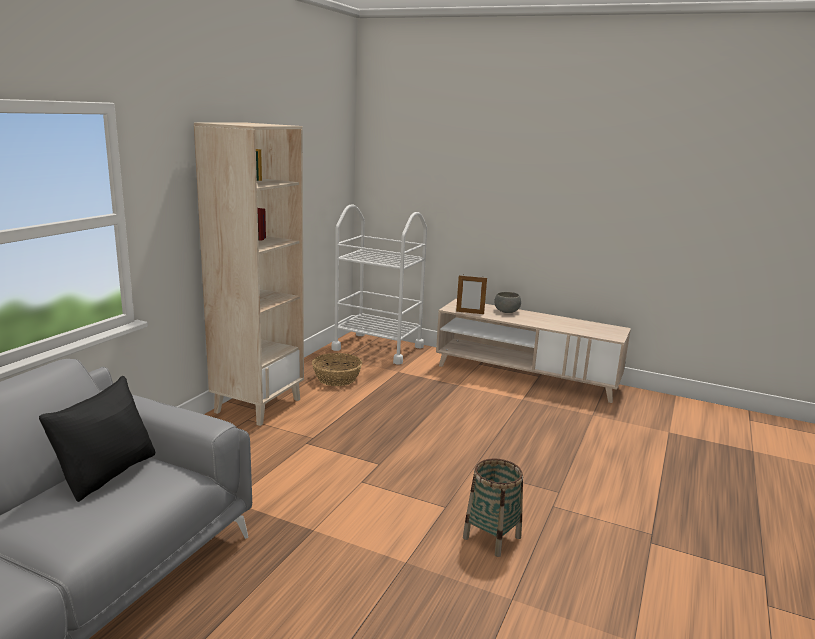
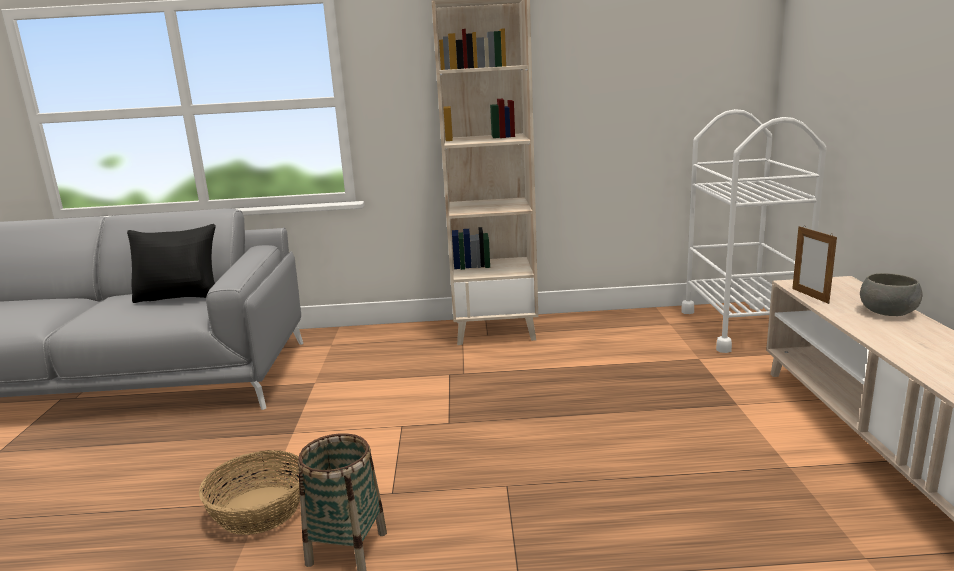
camera: 65 degrees right, 0 degrees up
(336, 378) = (614, 337): basket -> basket (260, 509)

